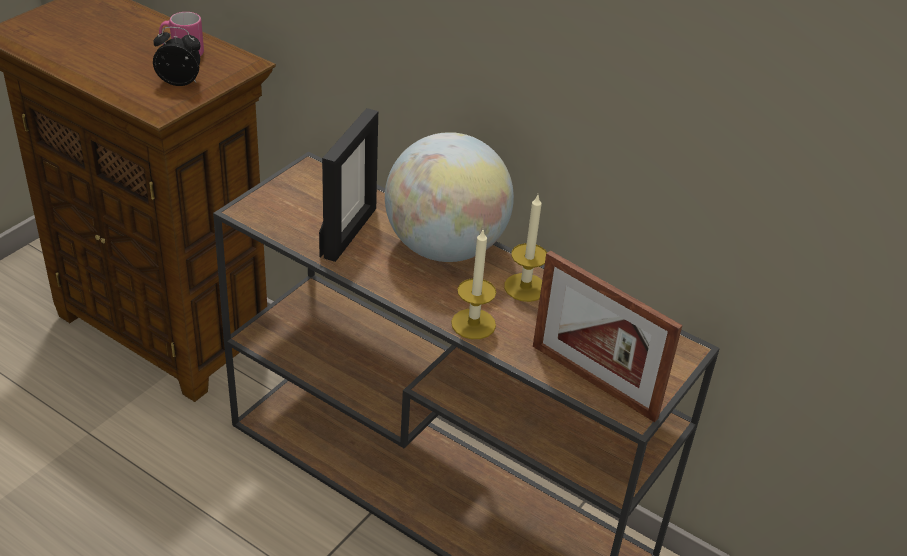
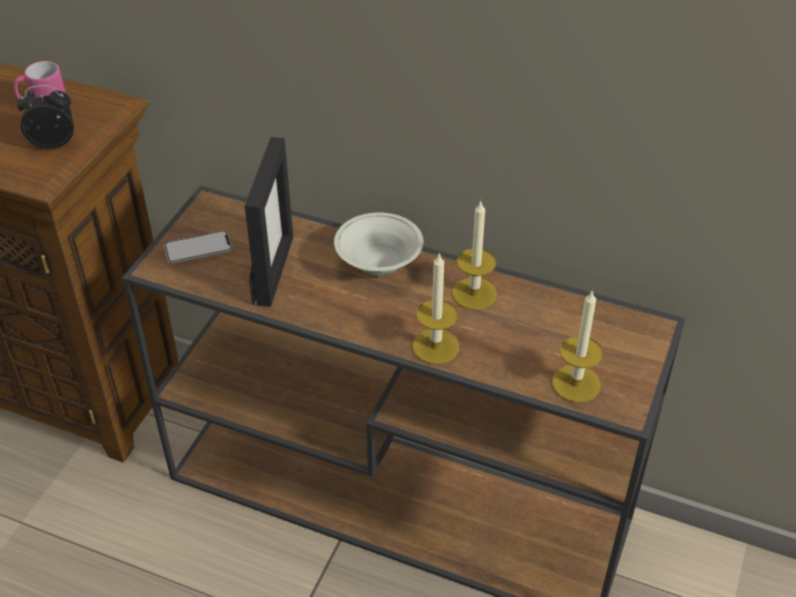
camera: 10 degrees left, 5 degrees up
(288, 202) = (198, 248): none -> phone
(445, 247) = (379, 266): globe -> white bowl
(593, 381) = (575, 383): picture frame -> candle

